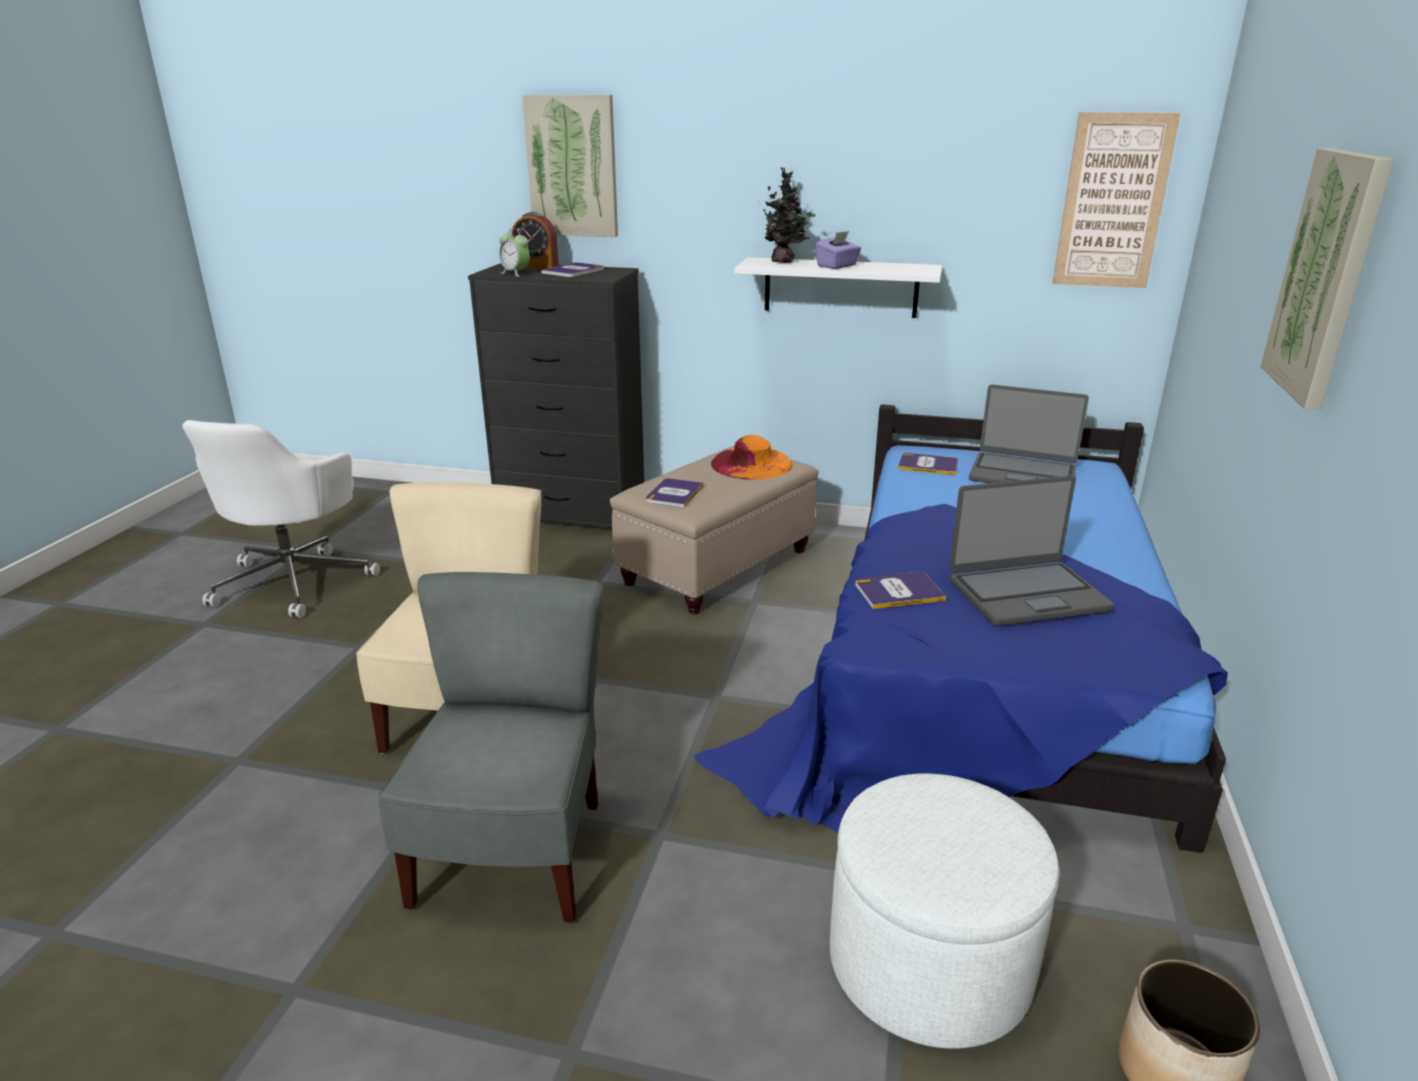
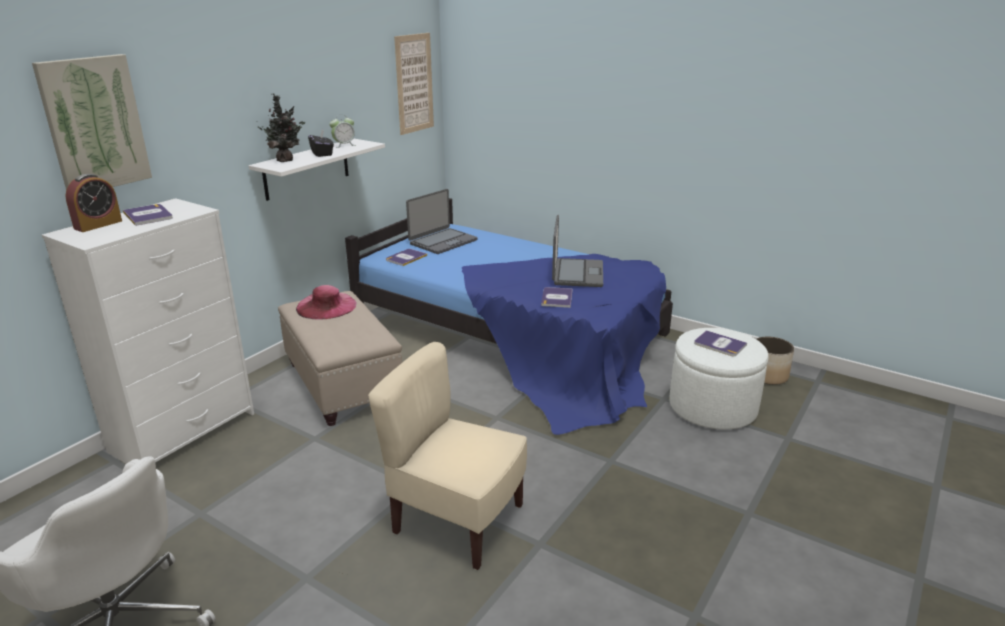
camera: 70 degrees left, 0 degrees up
(513, 854) = (608, 516): grey chair -> none
(515, 273) = (116, 233): alarm clock -> alarm clock (344, 145)
(573, 516) = (185, 431): black dresser -> white dresser
(674, 494) = (346, 339): book -> book (719, 344)
(751, 464) = (326, 306): orange hat -> pink hat
(837, 266) = (322, 154): purple tissue box -> black tissue box
(1326, 276) = (627, 99): picture -> none

